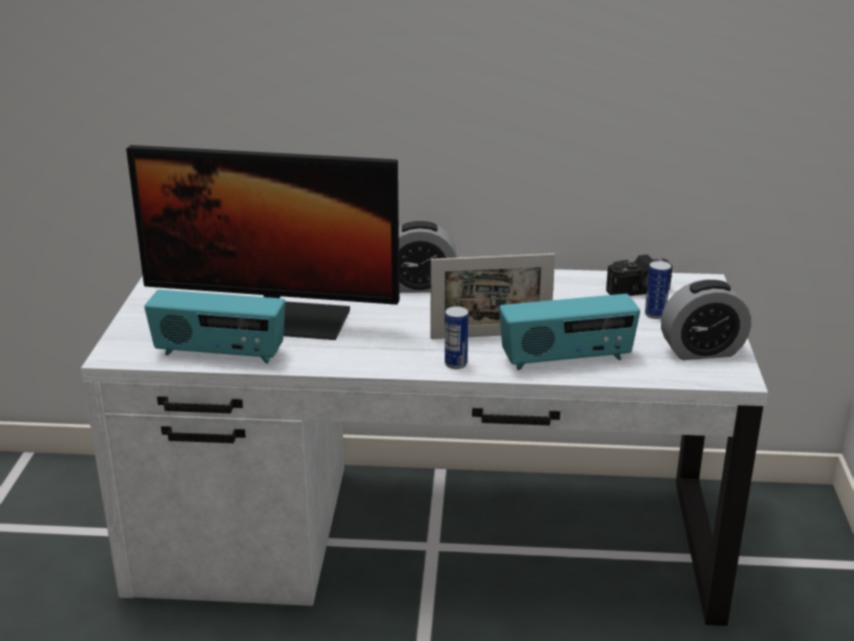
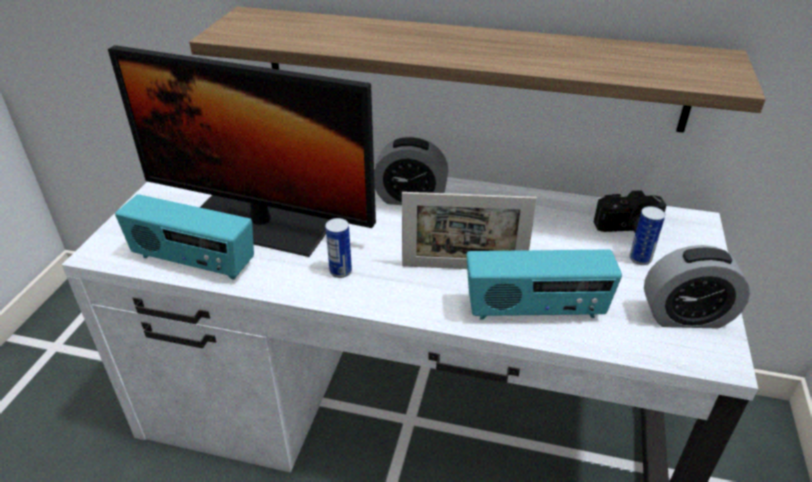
camera: 10 degrees right, 10 degrees up
(456, 364) = (418, 303): can -> can (340, 271)
(468, 151) = (469, 68): none -> shelf

